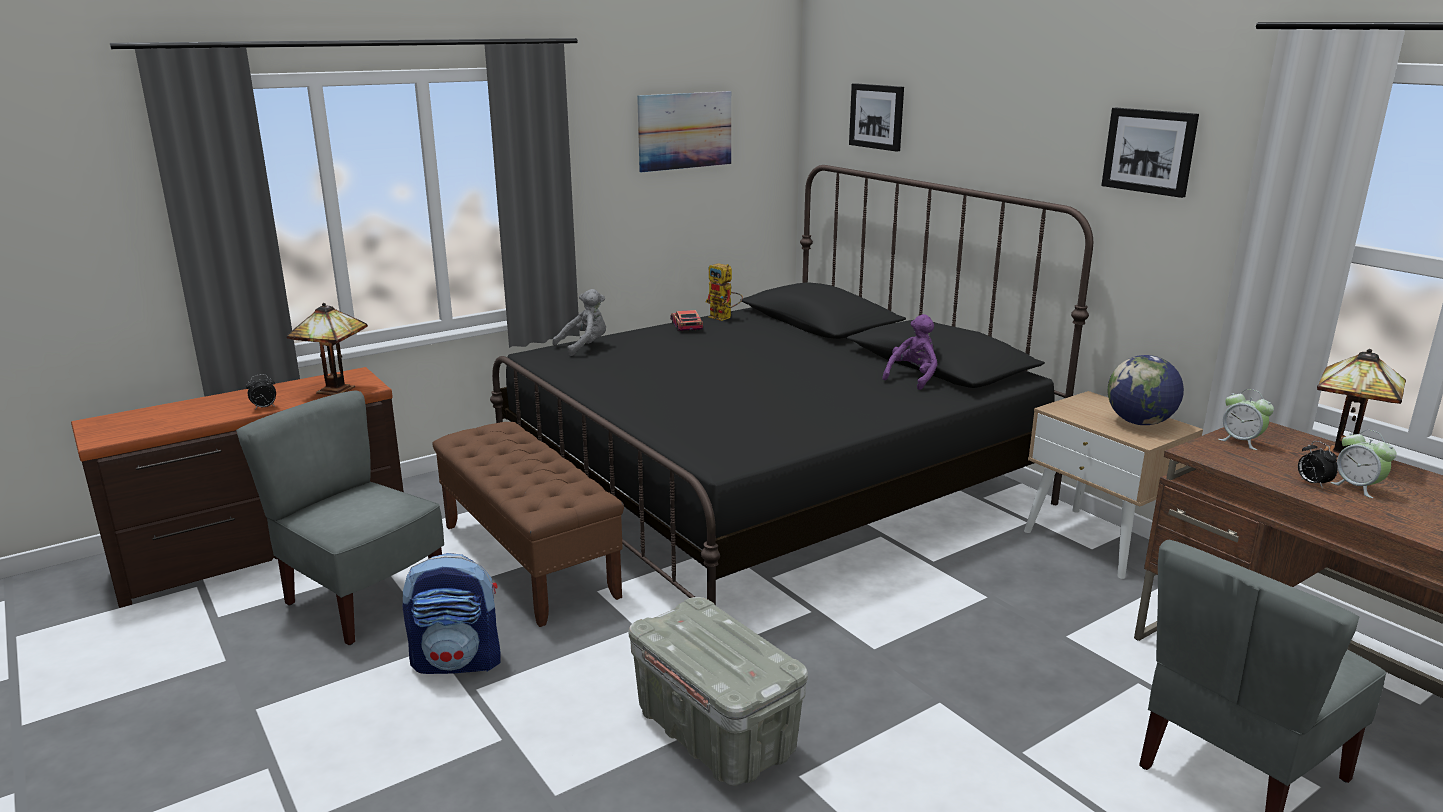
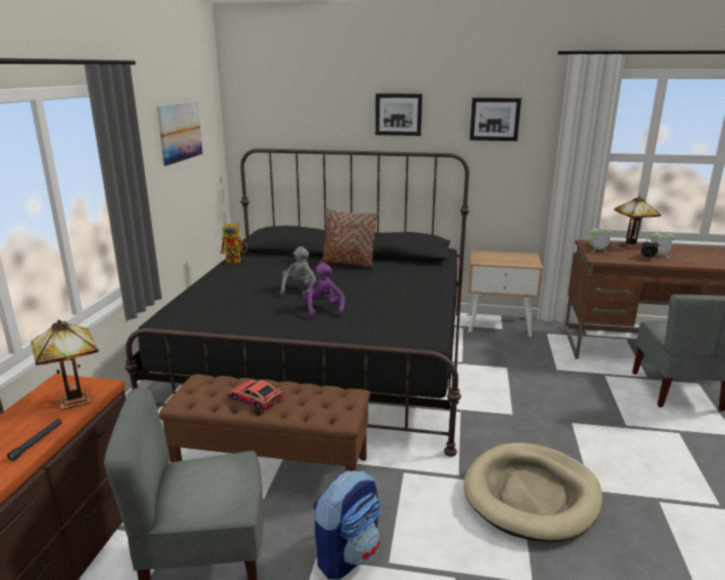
camera: 45 degrees left, 0 degrees up
(264, 408) = (37, 442): alarm clock -> black flashlight
(585, 346) = (189, 303): grey plush toy -> grey plush toy (299, 289)
(686, 326) = (224, 272): toy car -> toy car (254, 398)
(716, 733) = (531, 495): grey storage box -> beige dog bed
(842, 355) = (348, 263): none -> brown pillow
(877, 116) = (297, 113): picture -> picture (398, 114)
(913, 378) = (405, 265): purple plush toy -> purple plush toy (323, 309)
(1139, 422) = (516, 257): globe -> none

